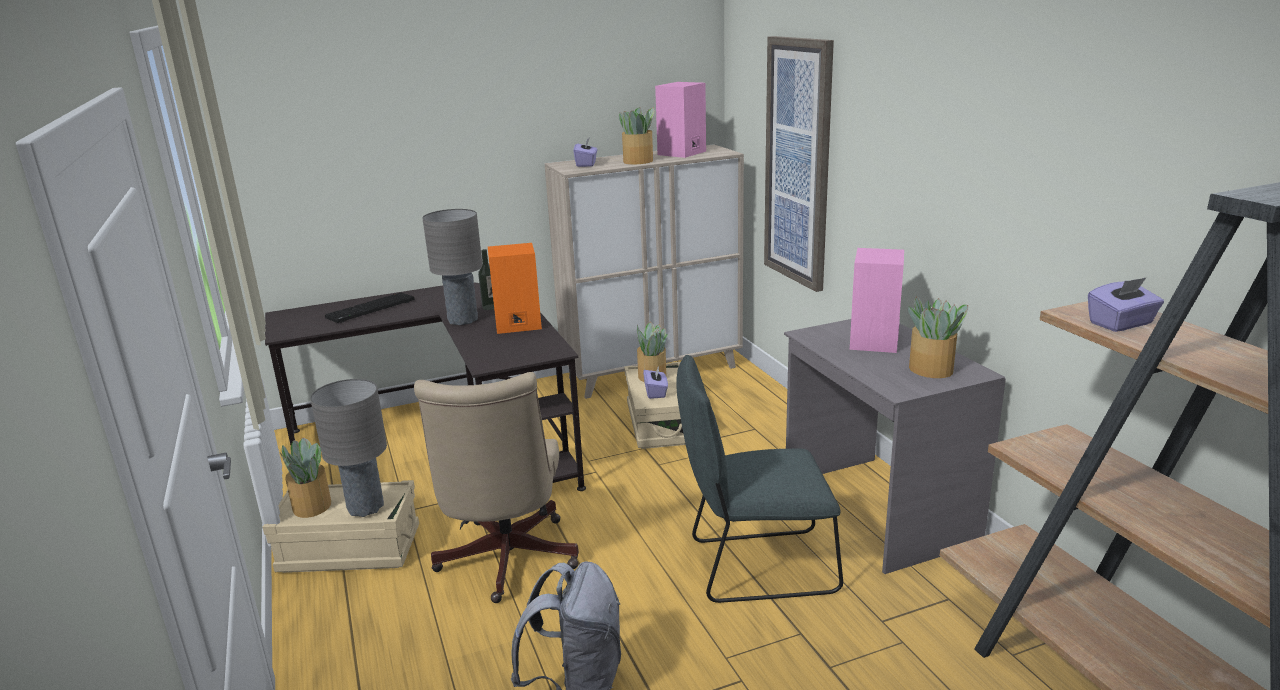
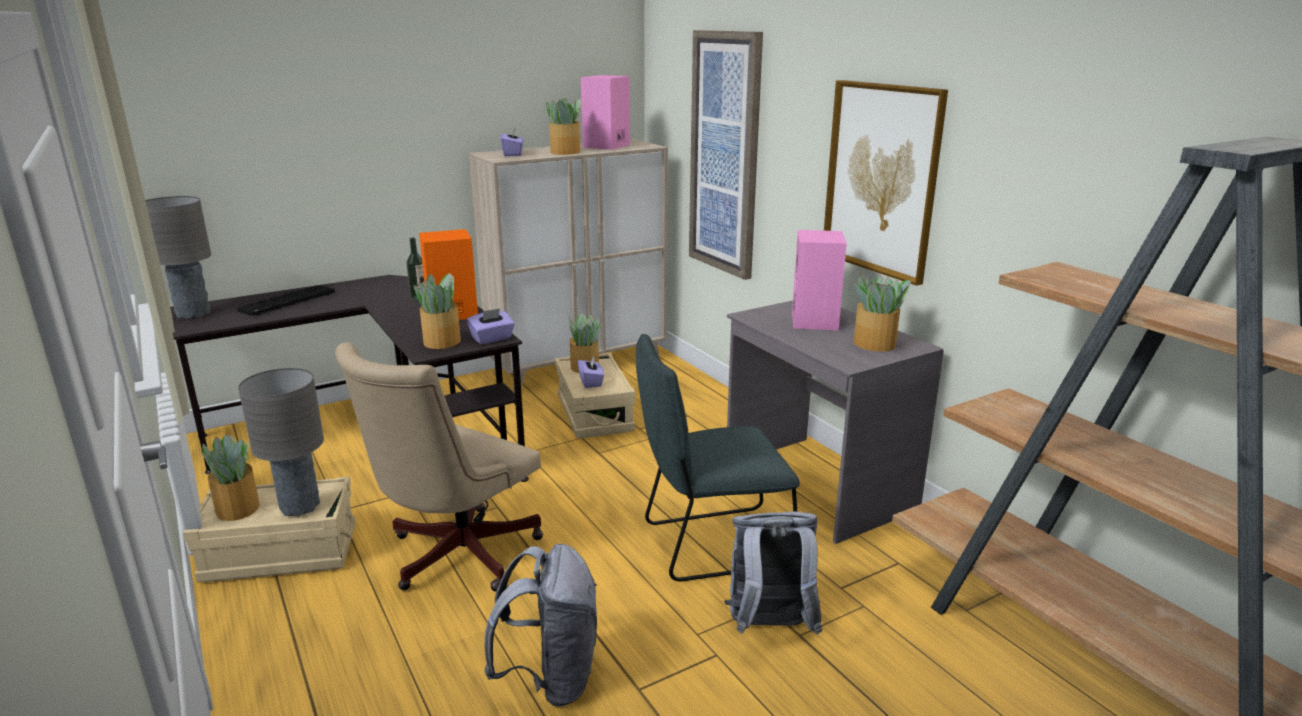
camera: 10 degrees left, 0 degrees up
(463, 320) = (392, 311): grey table lamp -> grey table lamp (194, 314)
(503, 353) = (443, 341): none -> potted plant
(505, 563) = (455, 557): beige office chair -> beige office chair turned 45 degrees clockwise
(800, 657) = (769, 628): none -> grey backpack
(946, 197) = (881, 179): none -> picture
(1121, 324) = (1076, 284): purple tissue box -> purple tissue box (492, 339)

